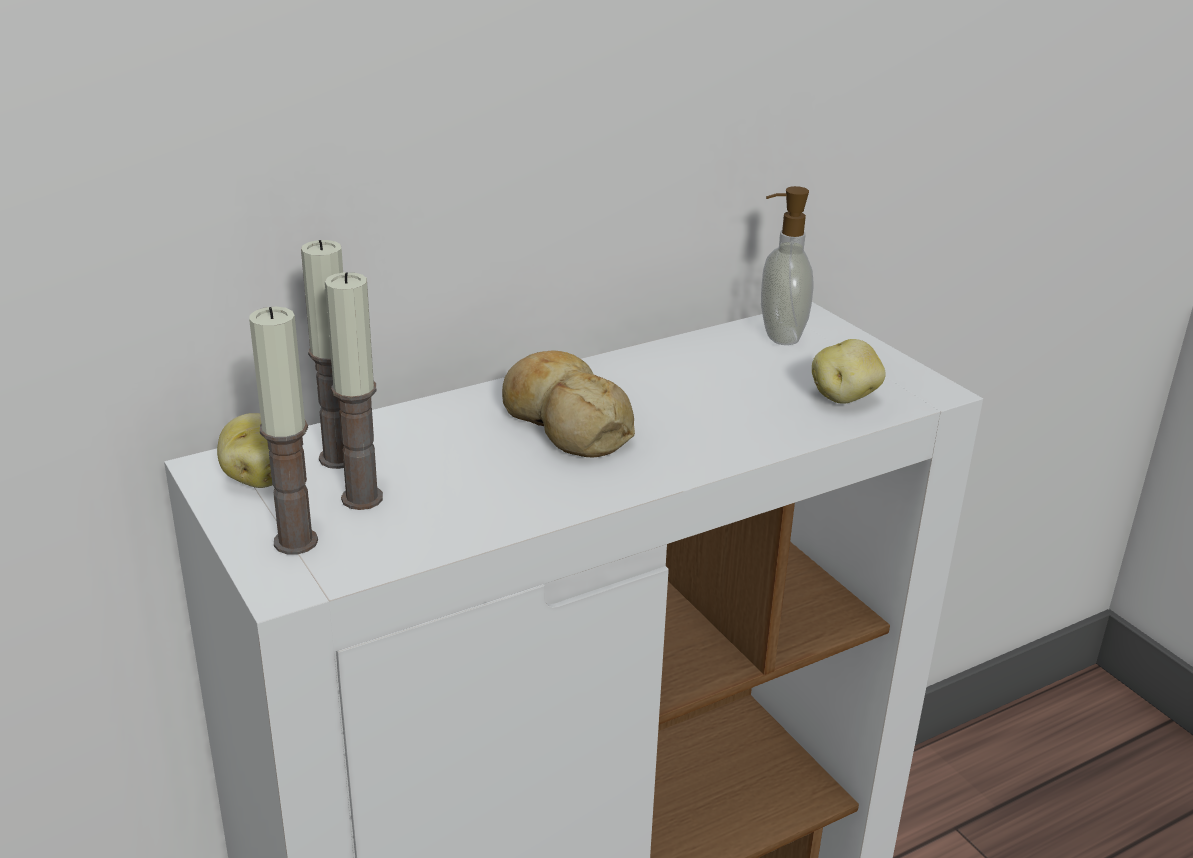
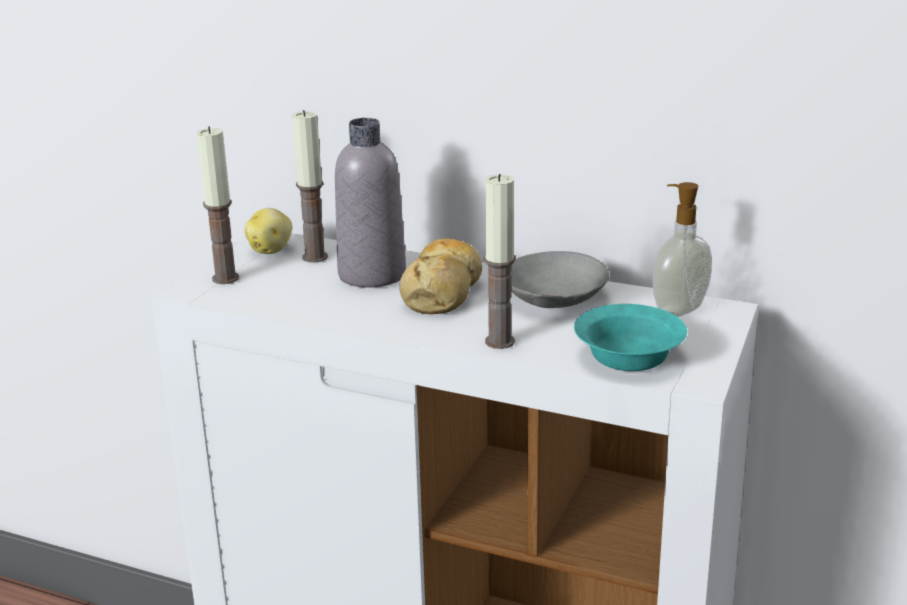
camera: 55 degrees right, 5 degrees down
(362, 498) = (285, 276): candle -> candle (499, 341)
(453, 443) = (372, 275): none -> grey bottle
(672, 376) = (554, 298): none -> grey bowl
(845, 397) = (626, 356): potato -> turquoise bowl

